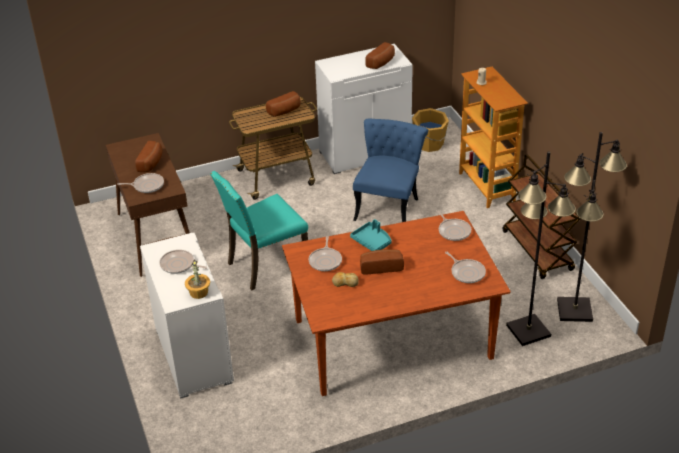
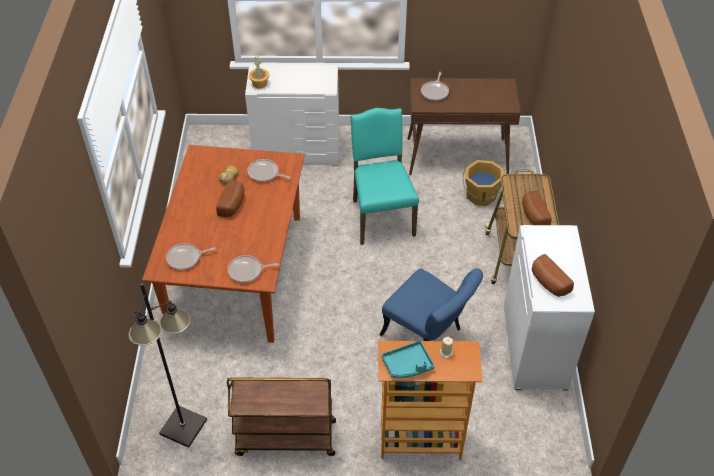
camera: 110 degrees right, 10 degrees up
(152, 163) = (469, 100): bread -> none
(179, 265) = (299, 80): frying pan -> none
(372, 241) = (270, 210): turquoise tray -> turquoise tray (407, 365)
(430, 144) = (532, 419): orange bucket -> orange bucket (480, 195)
(527, 330) = (183, 374): black floor lamp -> none

